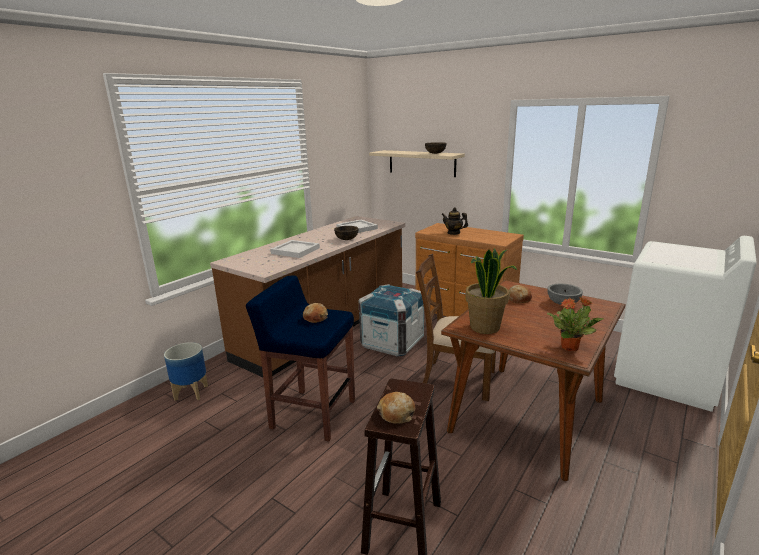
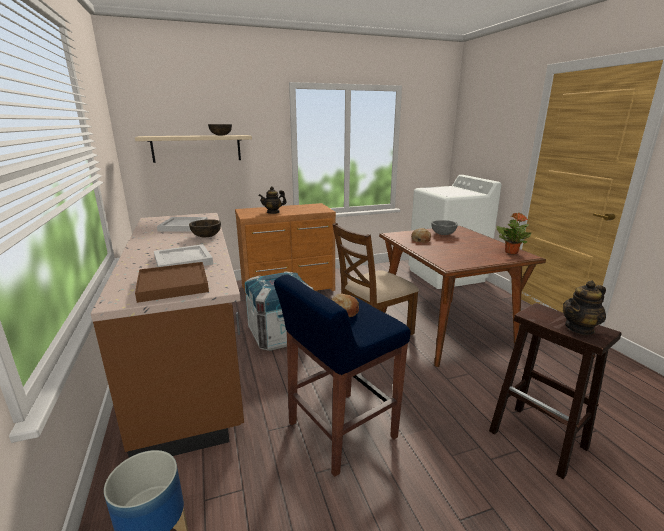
camera: 55 degrees left, 0 degrees up
(258, 262) = (173, 284): none -> brown tray
(396, 413) = (580, 328): bread -> teapot
(485, 327) = (458, 260): potted plant -> none

